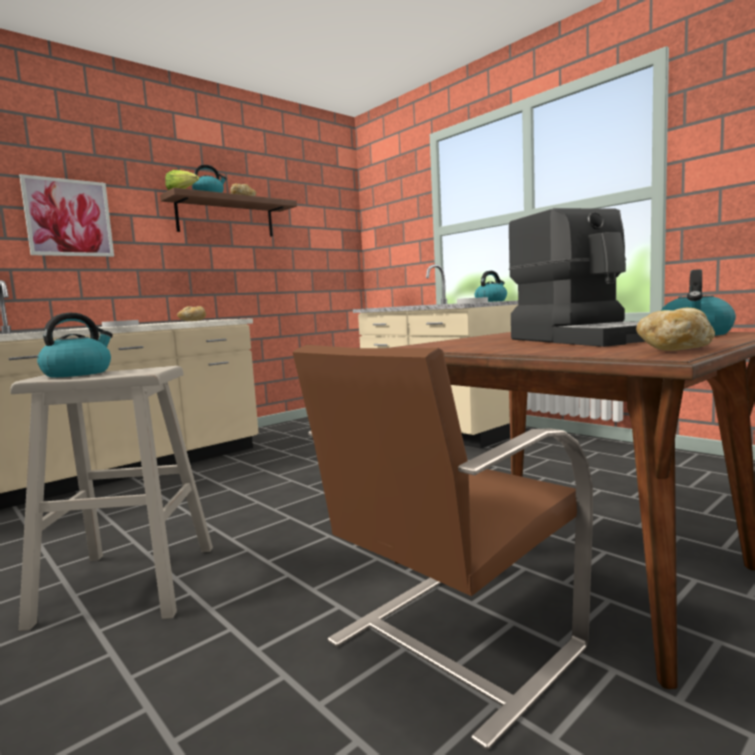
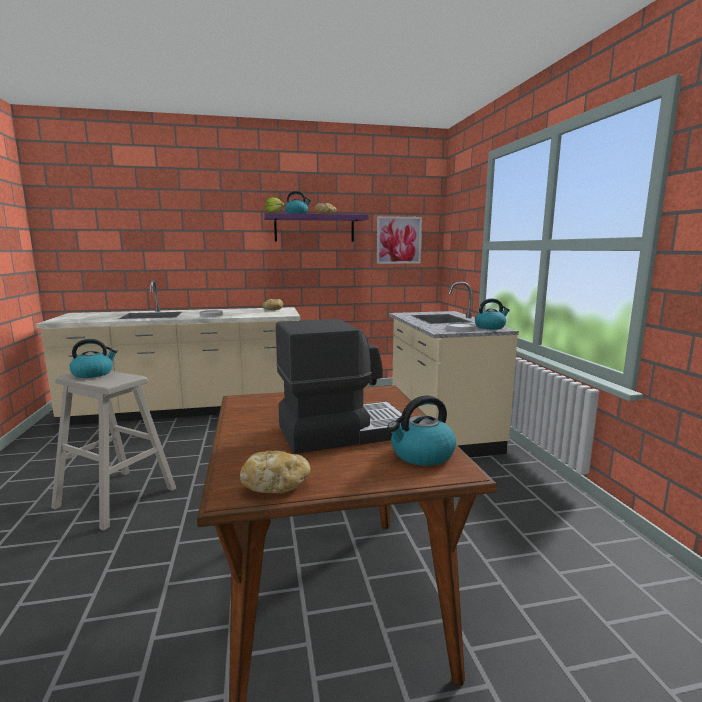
camera: 30 degrees right, 5 degrees up
(68, 218) = (201, 235): picture -> picture (398, 240)
(226, 217) = (314, 228): brown shelf -> purple shelf
(449, 645) = (178, 621): brown chair -> none
(585, 339) = (343, 430): coffee machine -> coffee machine turned 120 degrees counterclockwise

